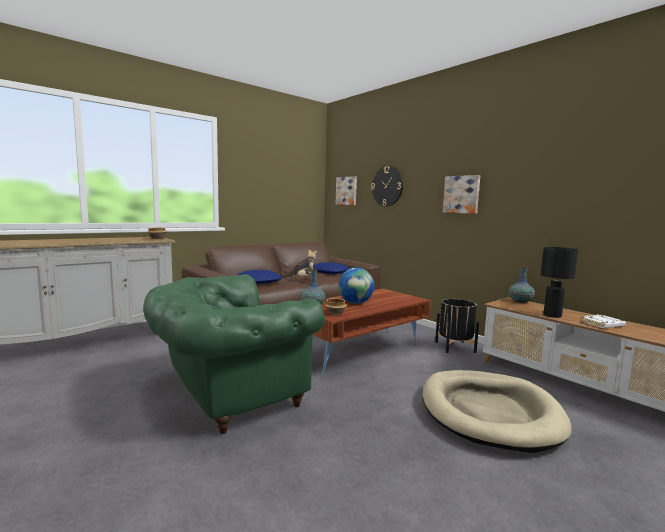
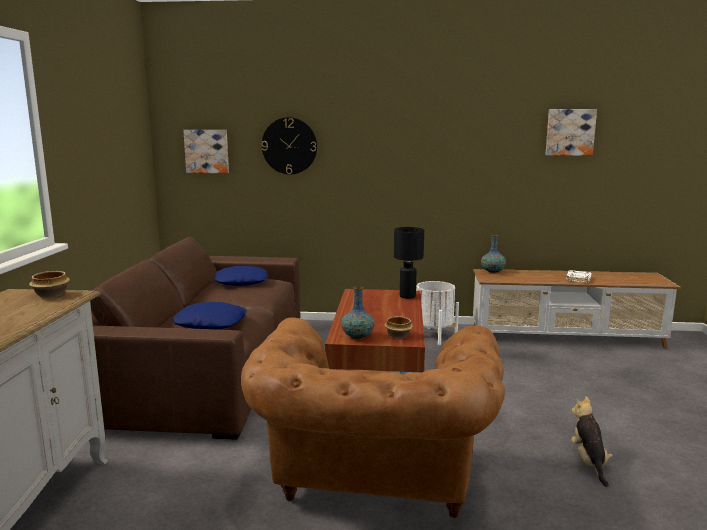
camera: 45 degrees left, 5 degrees up
(226, 396) = (373, 486): green armchair -> brown armchair
(303, 279) = (247, 302): plush toy -> plush toy (589, 462)
(355, 303) = (378, 317): globe -> none
(455, 347) = (434, 336): black planter -> white planter
(462, 194) = (407, 159): picture -> picture (570, 132)
(489, 412) = (557, 384): beige dog bed -> none
(552, 315) = (540, 280): black table lamp -> black table lamp (407, 296)

